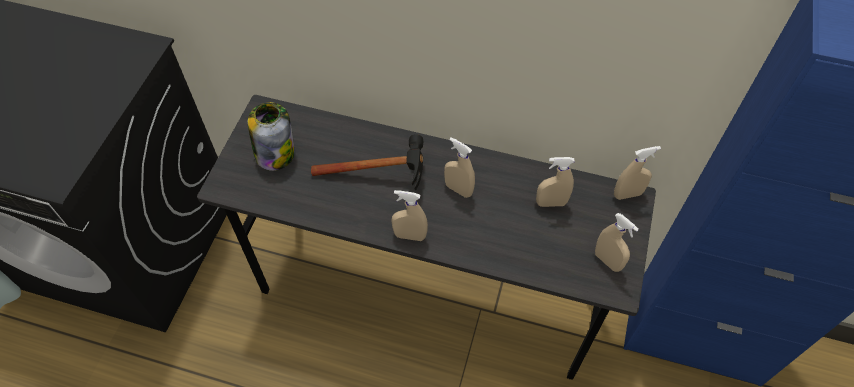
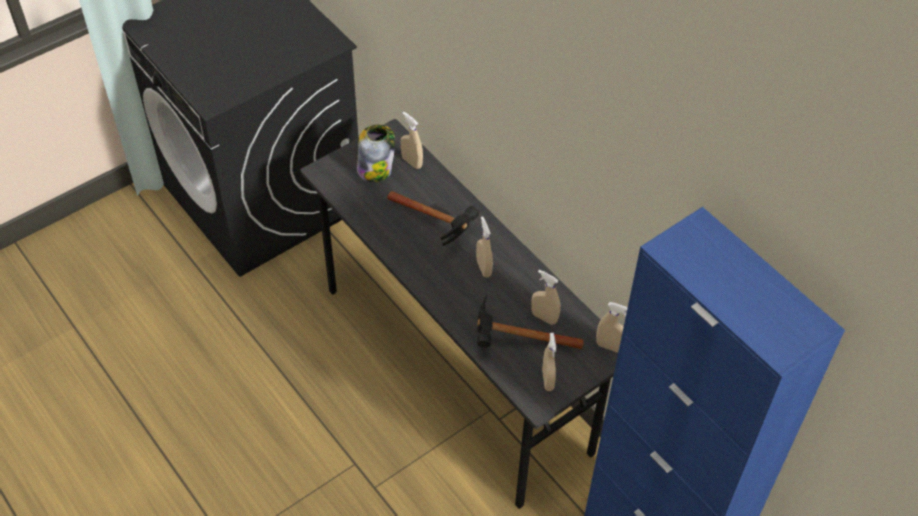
camera: 35 degrees right, 5 degrees down
(410, 236) = (420, 278): beige spray bottle -> beige spray bottle (412, 162)
(547, 244) = (513, 343): none -> hammer

